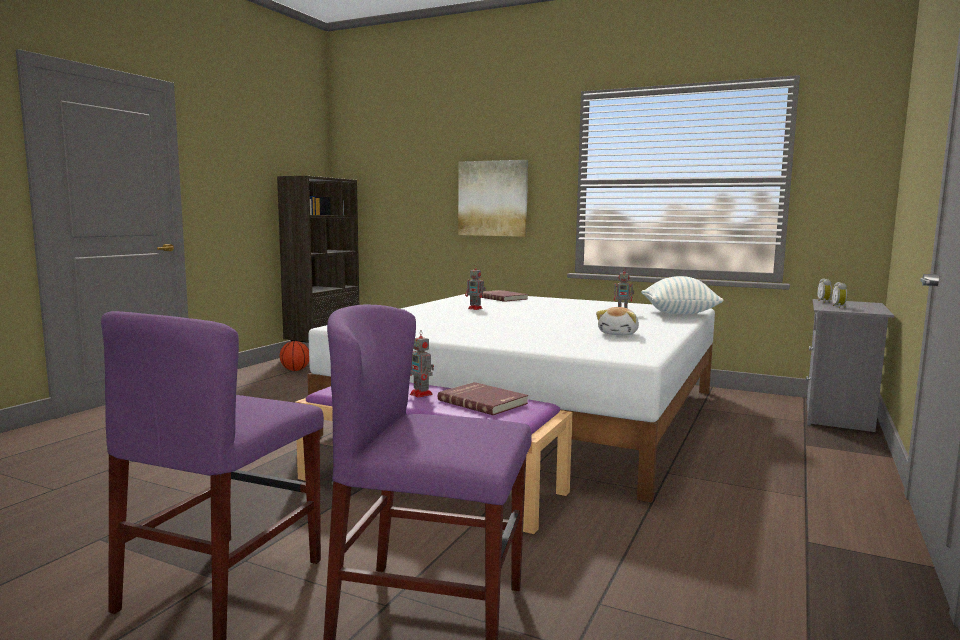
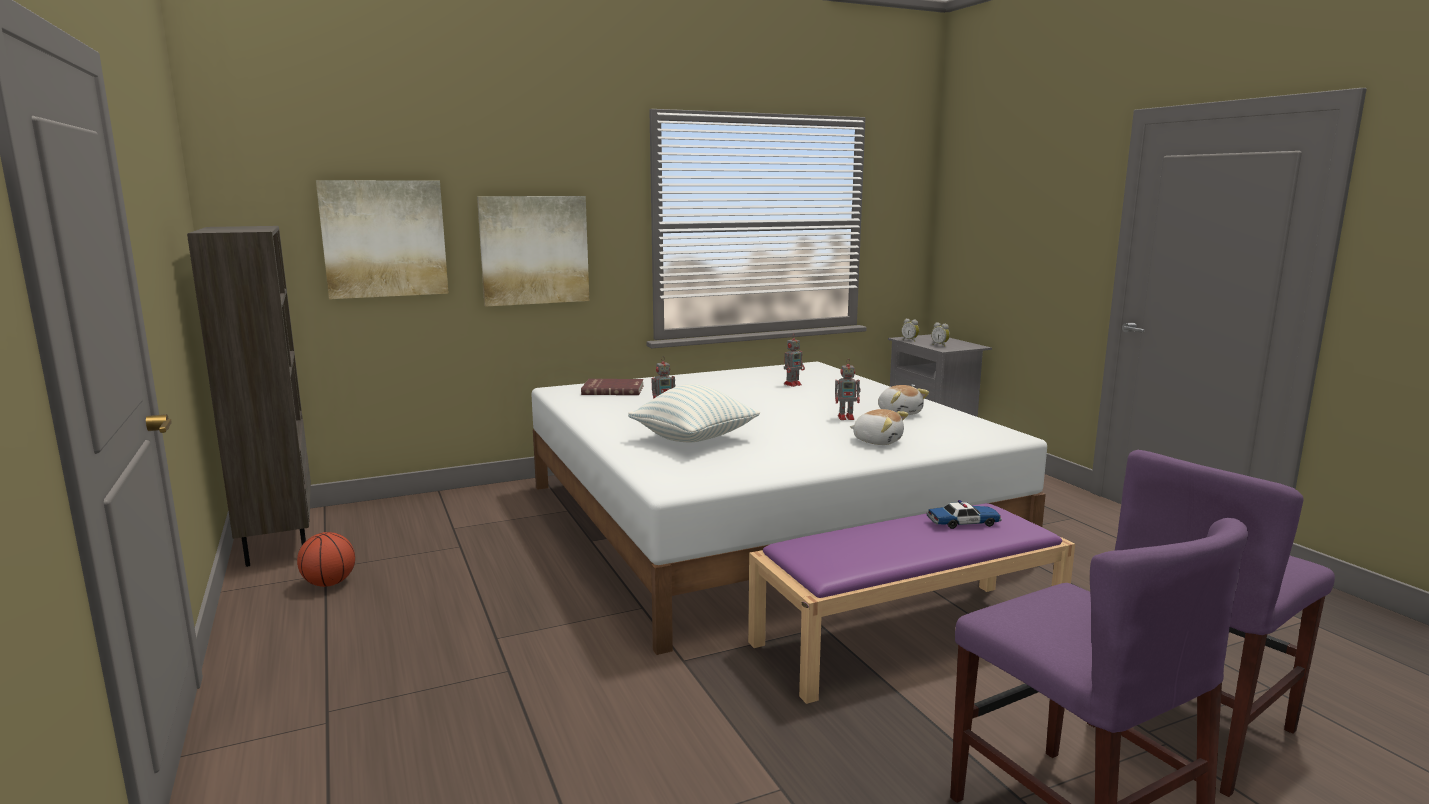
camera: 50 degrees left, 5 degrees up
(409, 189) = (384, 238): none -> picture
(421, 394) = (906, 538): toy robot -> toy robot (847, 417)
(483, 401) = (963, 523): red book -> toy car
(527, 338) = (877, 441): none -> plush toy
(679, 314) = (834, 376): pillow -> pillow (694, 440)

